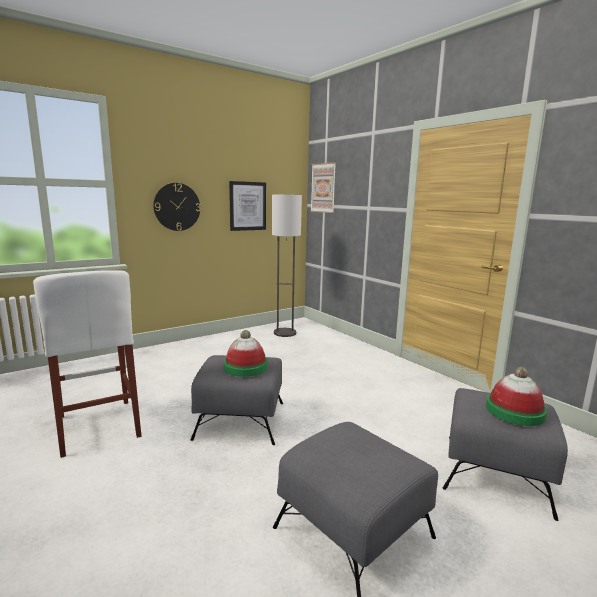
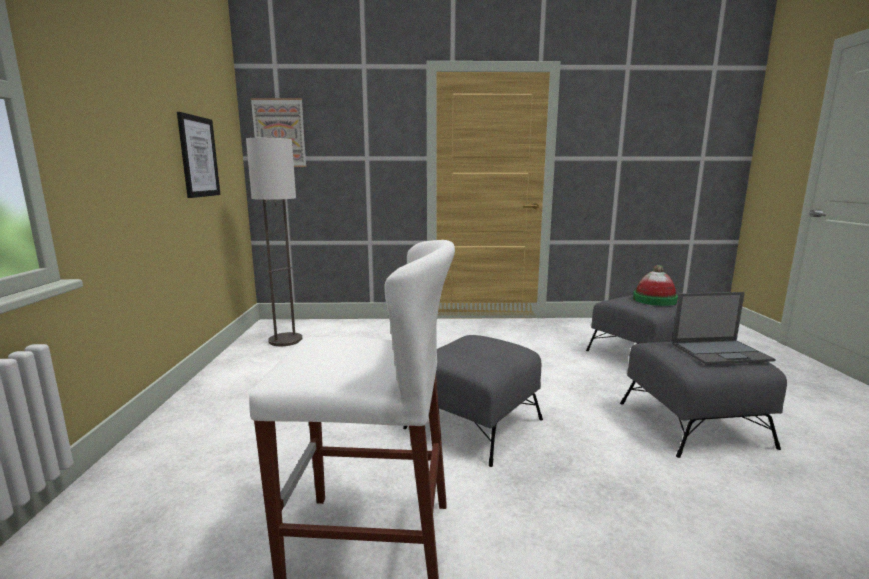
camera: 55 degrees left, 0 degrees up
(177, 207) = (125, 154): wall clock -> none
(245, 367) = (489, 349): hat -> none
(364, 464) = (721, 352): none -> laptop

